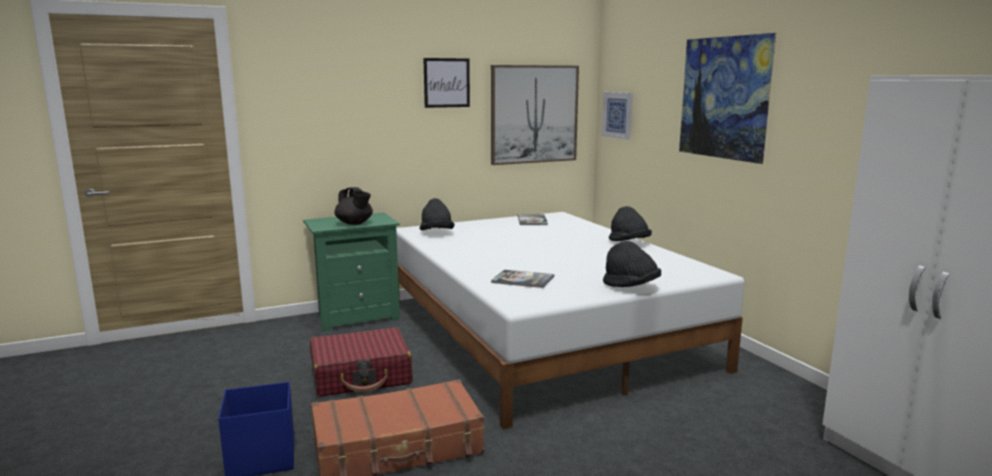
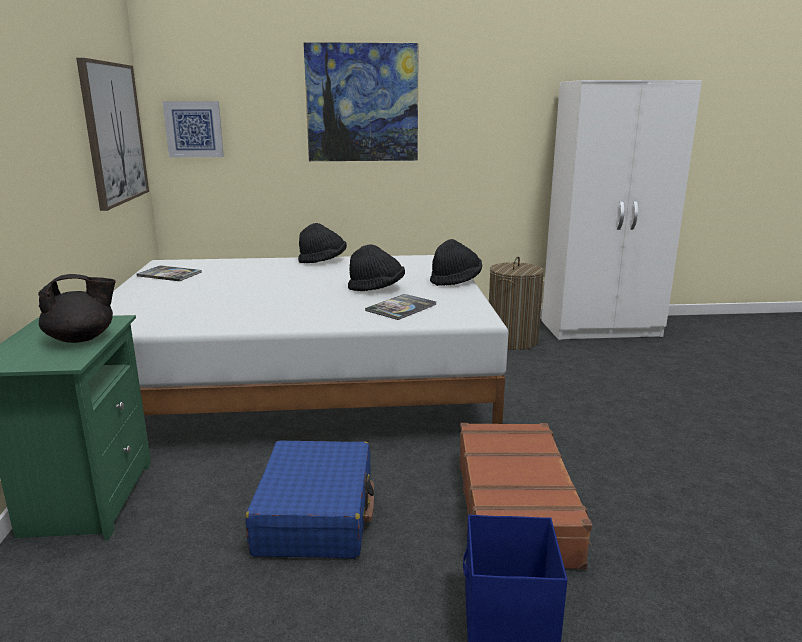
camera: 70 degrees left, 5 degrees up
(361, 376) = (316, 515): red suitcase -> blue suitcase
(436, 233) = (142, 318): black hat -> black hat (377, 289)
(446, 83) = (48, 83): picture -> none
(770, 408) = (512, 341): none -> laundry basket

